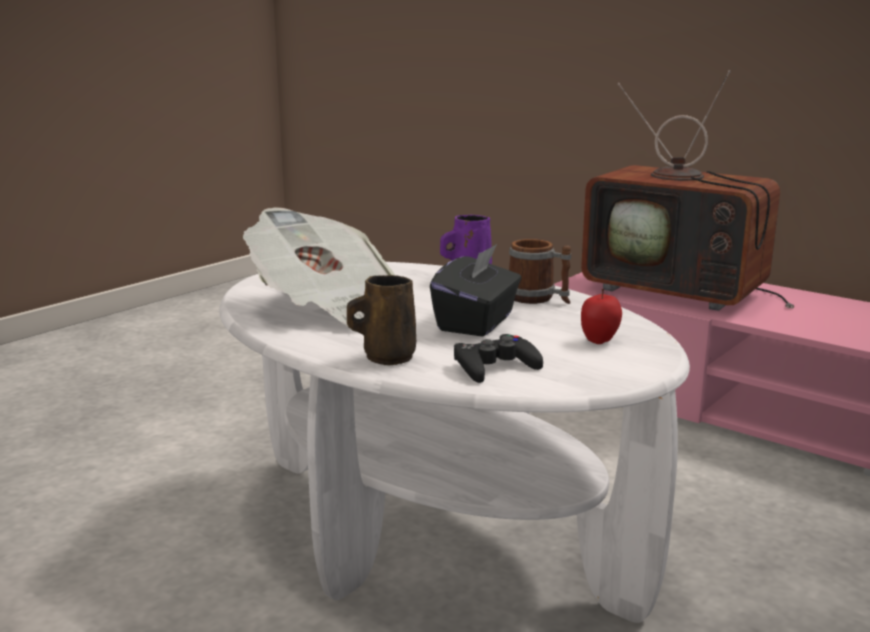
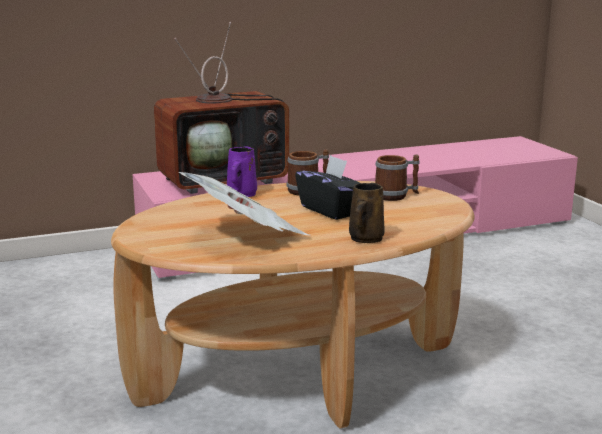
camera: 60 degrees left, 0 degrees up
(434, 531) = (300, 374): white coffee table -> brown coffee table
(495, 367) = (410, 221): black game controller -> none
(599, 341) = (396, 196): apple -> mug

